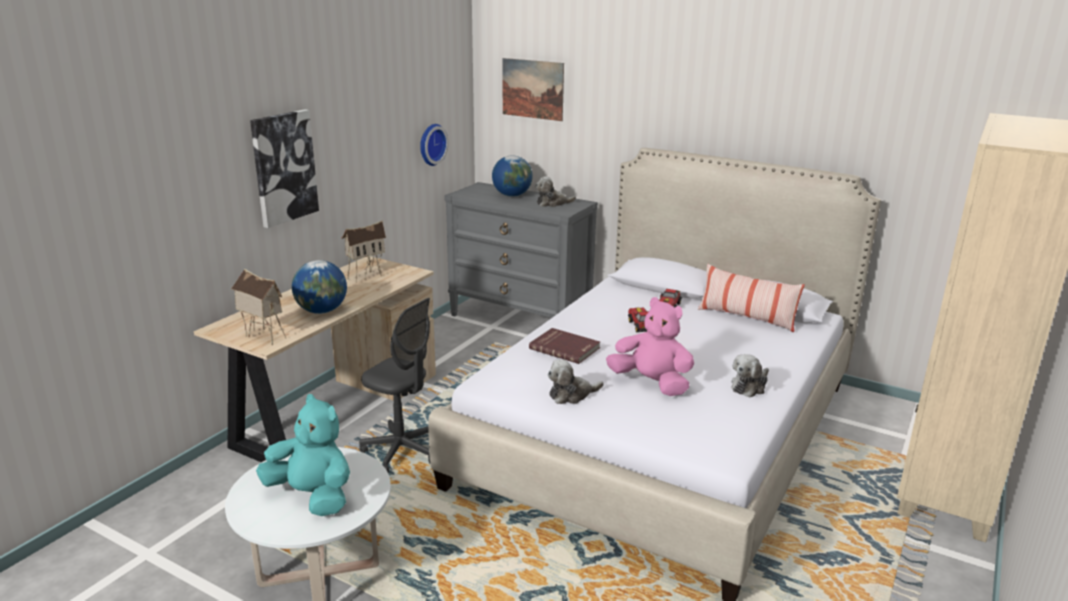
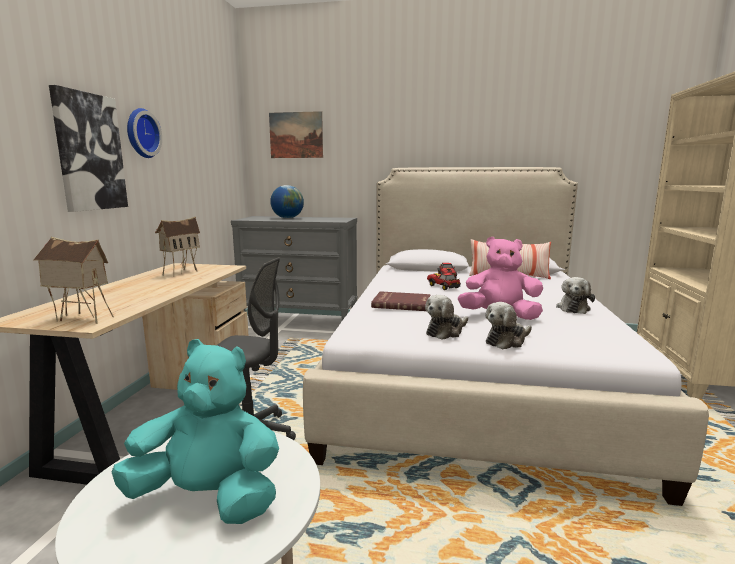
camera: 20 degrees left, 10 degrees down
(321, 311) = (147, 295): globe -> none
(431, 144) = (217, 175): wall clock -> wall clock (140, 133)
(552, 203) = (324, 219): plush toy -> plush toy (507, 341)

